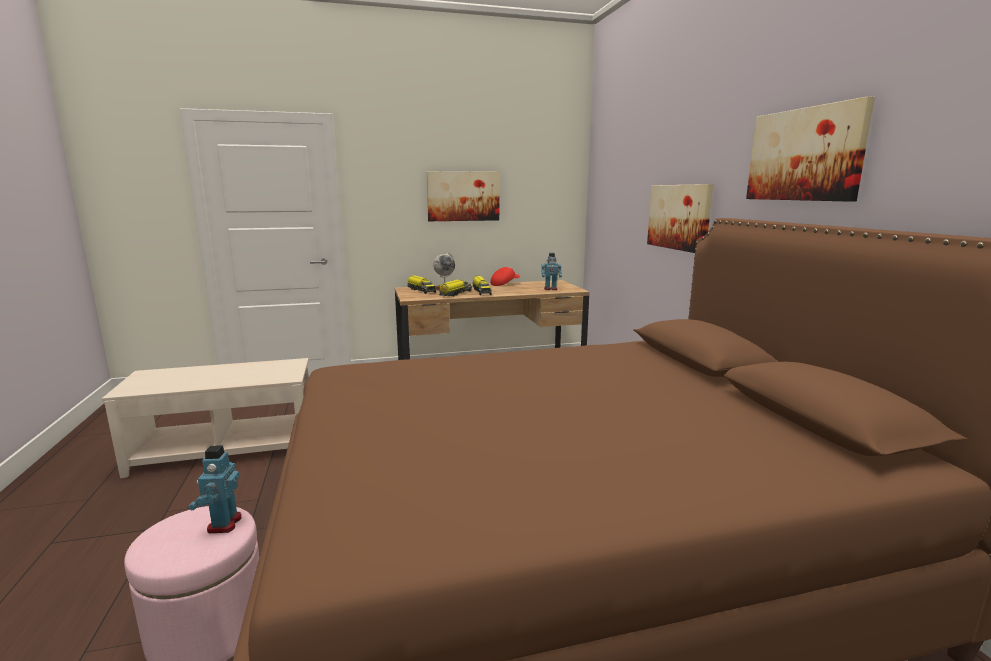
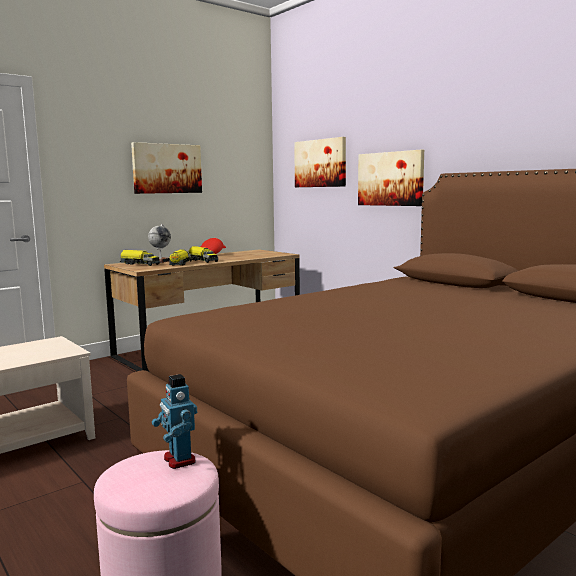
camera: 25 degrees left, 5 degrees down
(550, 289) = (263, 255): toy robot -> none
(805, 155) = (508, 122): picture -> picture (320, 163)

